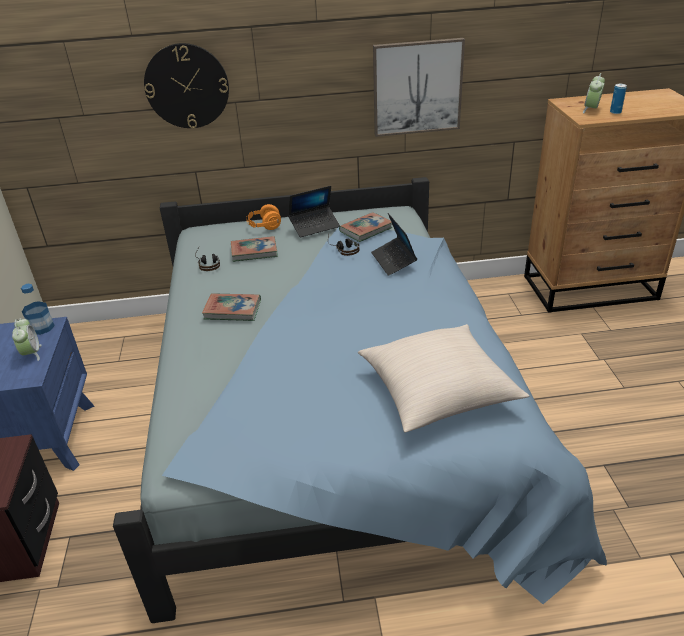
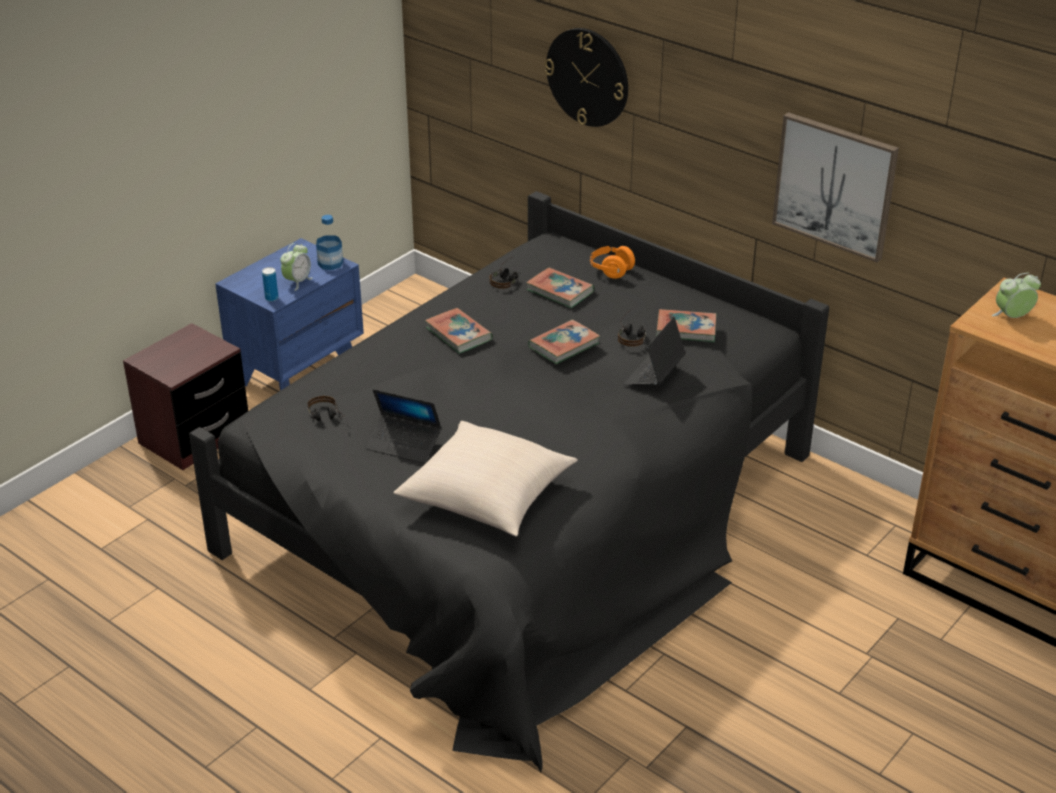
camera: 45 degrees right, 0 degrees up
(237, 422) = (326, 417): none -> headphones
(315, 226) = (649, 297): laptop -> laptop (404, 444)
(316, 276) = (564, 345): none -> book
(339, 418) = (524, 517): blue bed -> black bed
(615, 112) = (1030, 335): can -> can (271, 298)

